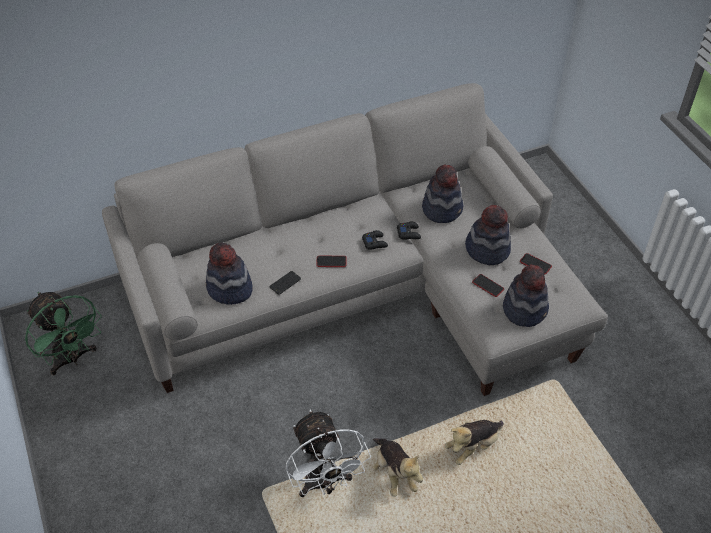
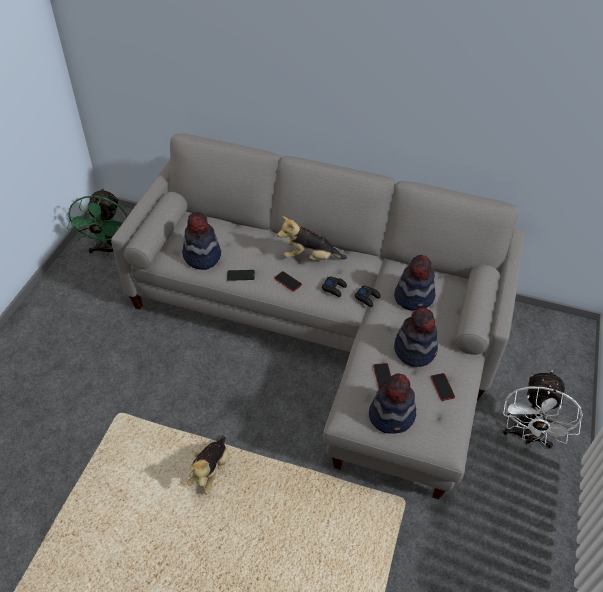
camera: 40 degrees right, 0 degrees up
(324, 483) = (160, 440): white fan -> white fan (527, 436)
(473, 446) = (285, 497): plush toy -> plush toy (310, 257)

